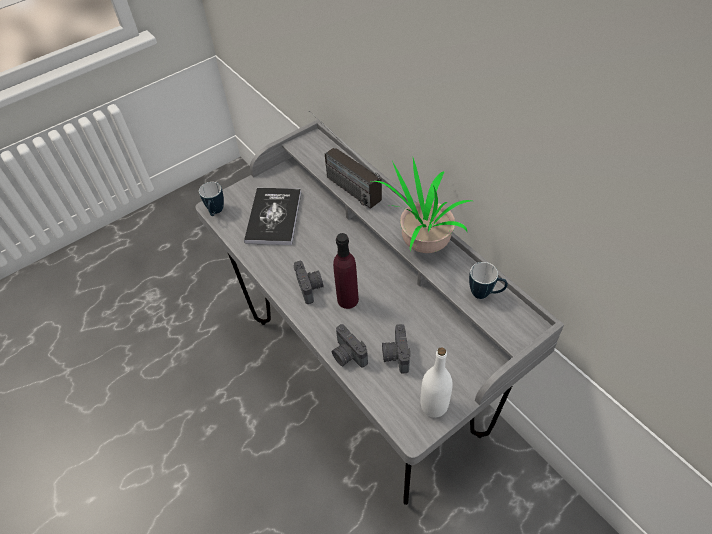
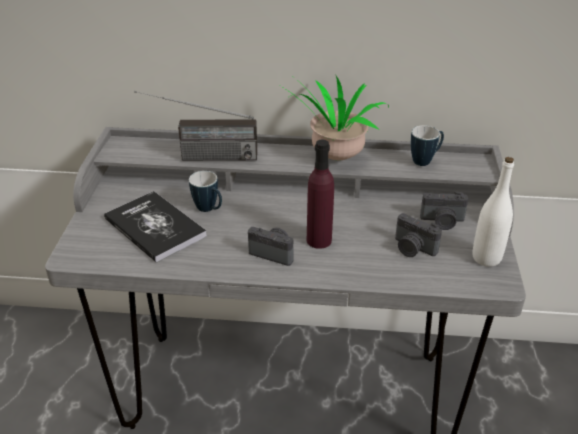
camera: 50 degrees left, 15 degrees down
(216, 212) = (82, 259): mug -> mug (209, 210)
(347, 355) = (379, 274): camera -> camera (442, 221)

